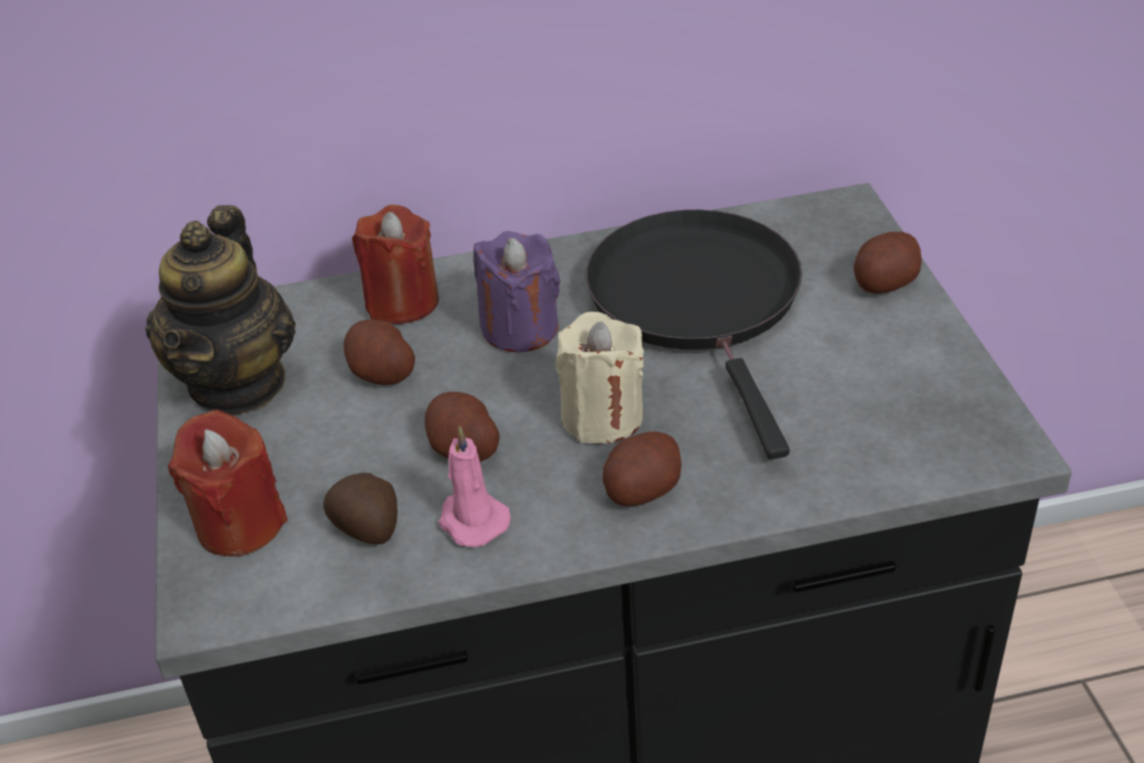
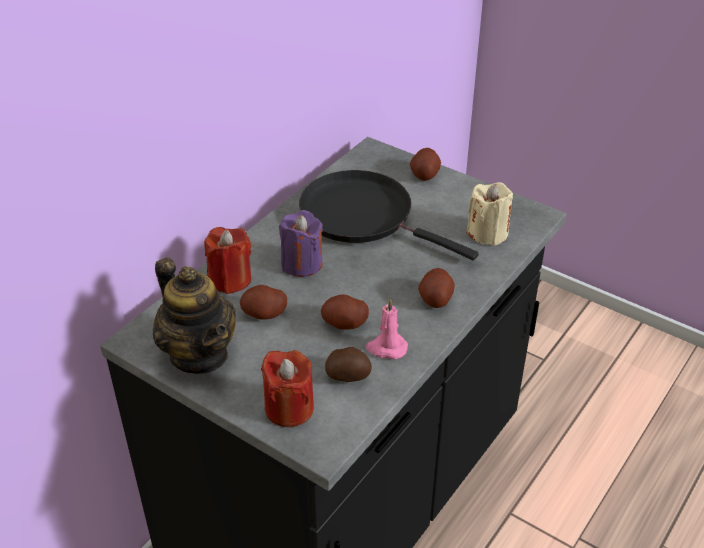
camera: 45 degrees left, 0 degrees up
(602, 416) = (384, 280): beige candle -> beige candle (488, 233)

